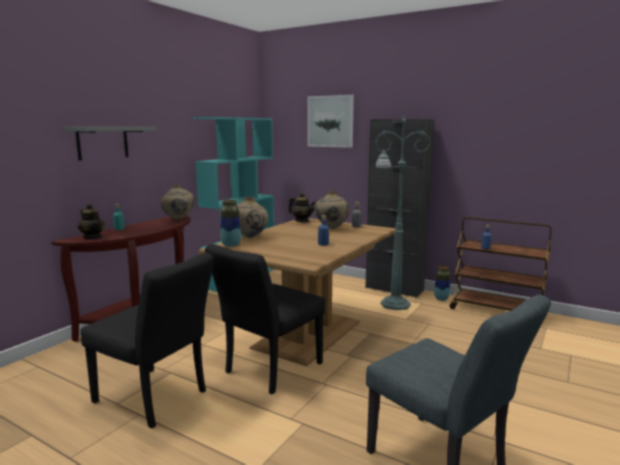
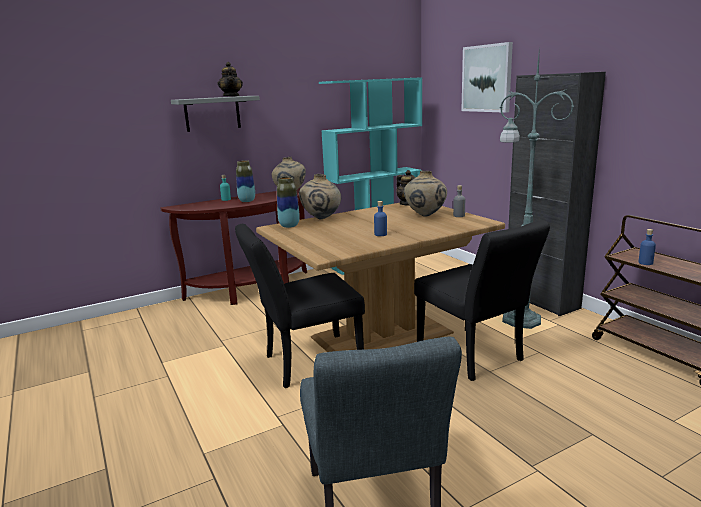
camera: 30 degrees right, 5 degrees up
(92, 237) = (193, 206): teapot -> teapot (231, 96)
(156, 399) = (191, 366): black chair -> black chair (474, 357)
(441, 299) = (594, 324): vase -> vase (247, 201)

